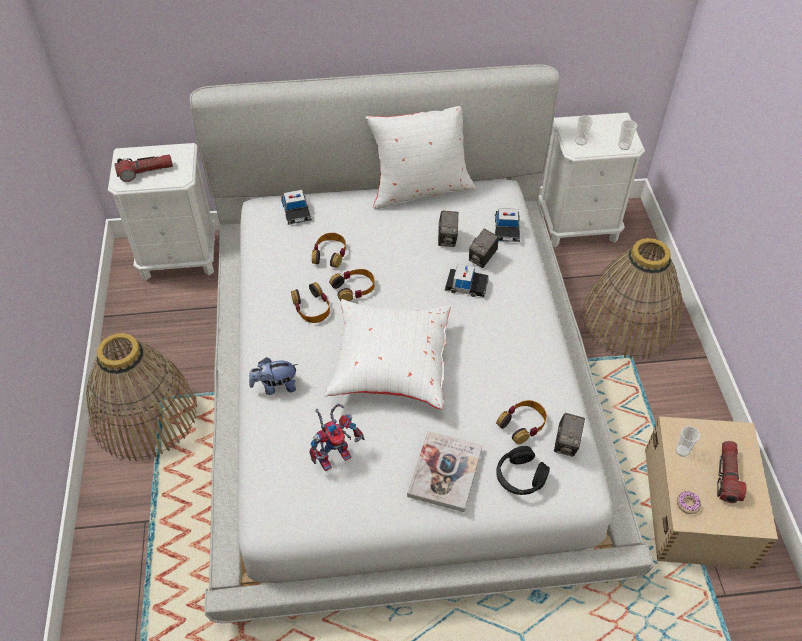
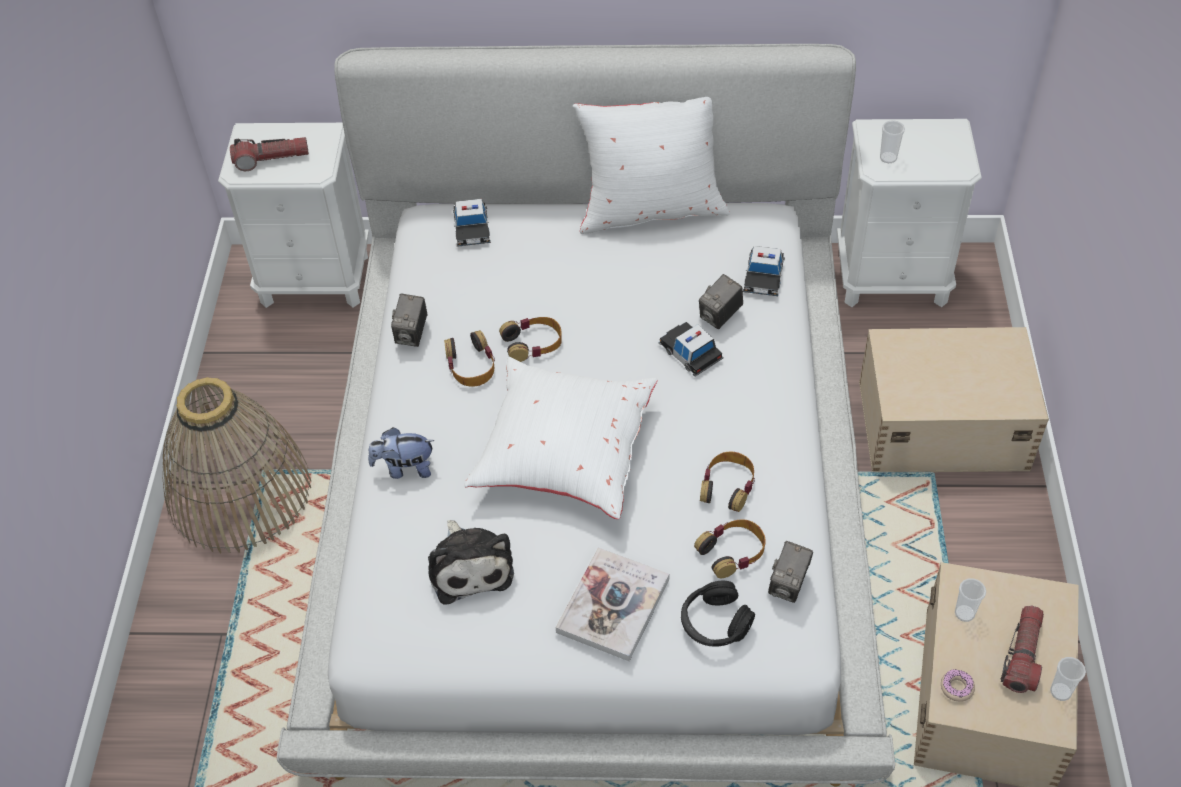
camera: 10 degrees right, 0 degrees up
(330, 254) = (508, 292): headphones -> headphones (727, 486)
(335, 454) = (469, 566): toy robot -> plush toy
(447, 239) = (676, 284): camera -> camera (412, 334)
(466, 285) = (690, 352): toy car -> toy car turned 150 degrees counterclockwise
(624, 146) = (950, 169): cup -> cup (1060, 692)
(629, 321) = (940, 424): basket -> beige storage box

